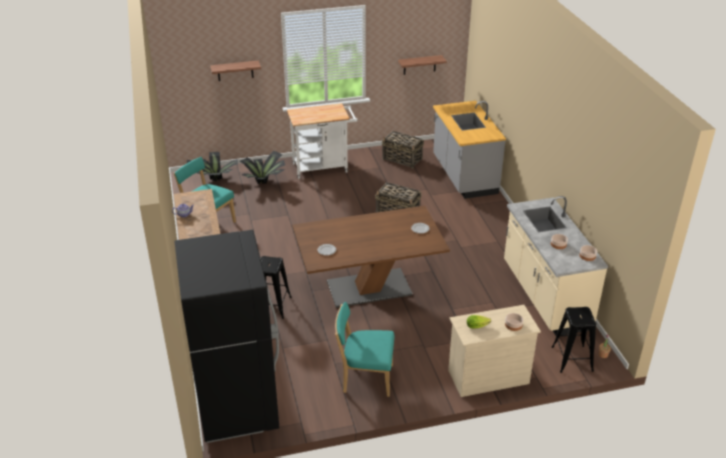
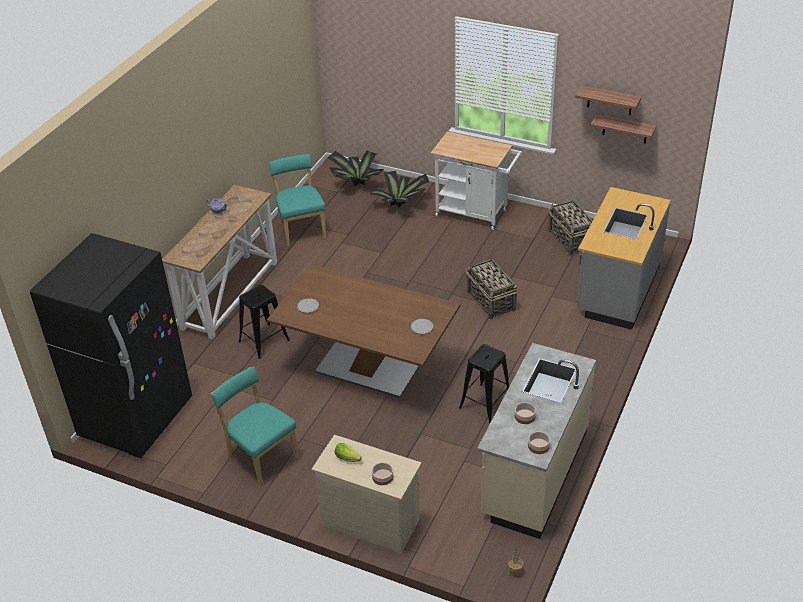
camera: 40 degrees right, 5 degrees up
(235, 71) = (400, 69): shelf -> shelf (609, 100)
(572, 359) = (476, 556): black stool -> black stool (485, 403)

